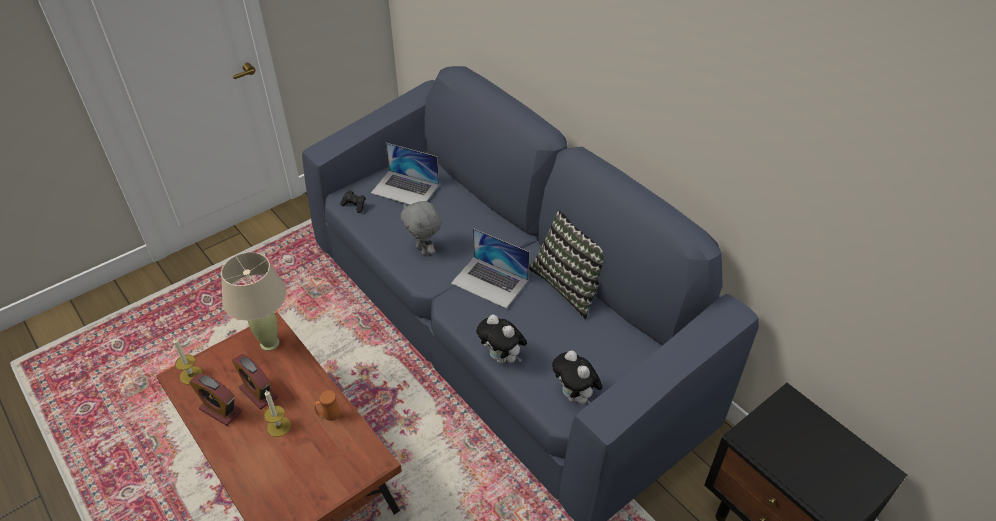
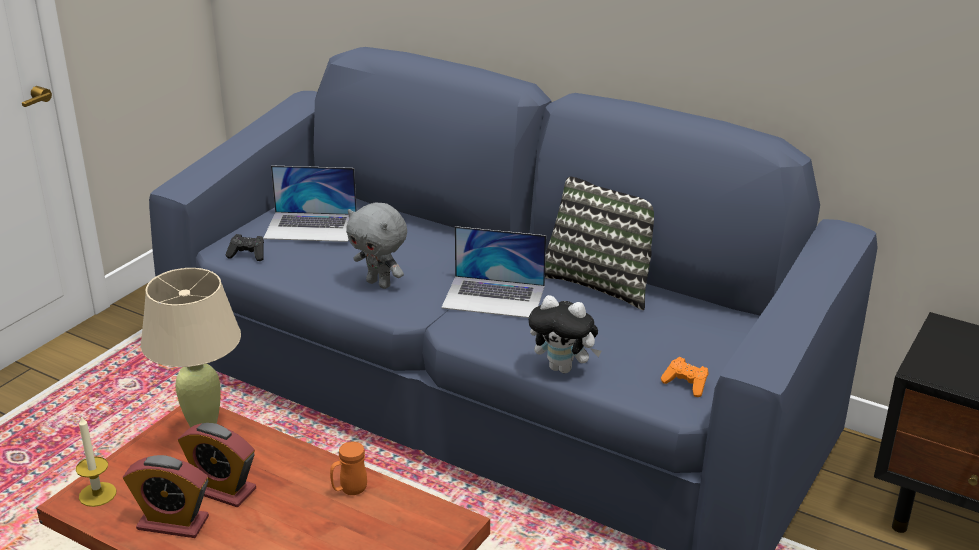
camera: 20 degrees left, 15 degrees down
(279, 426) = (279, 520): candle -> none
(575, 396) = (686, 385): plush toy -> orange game controller

